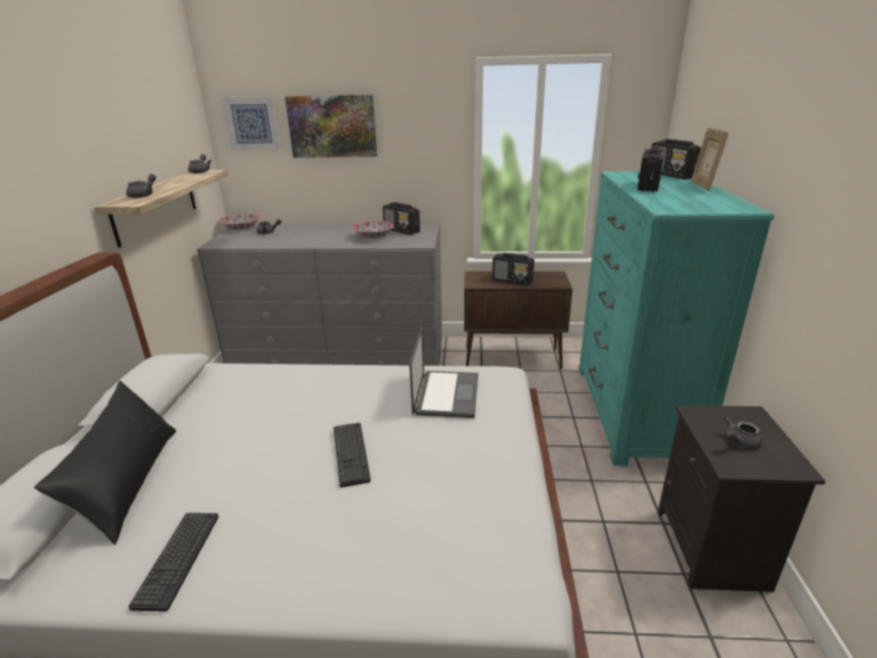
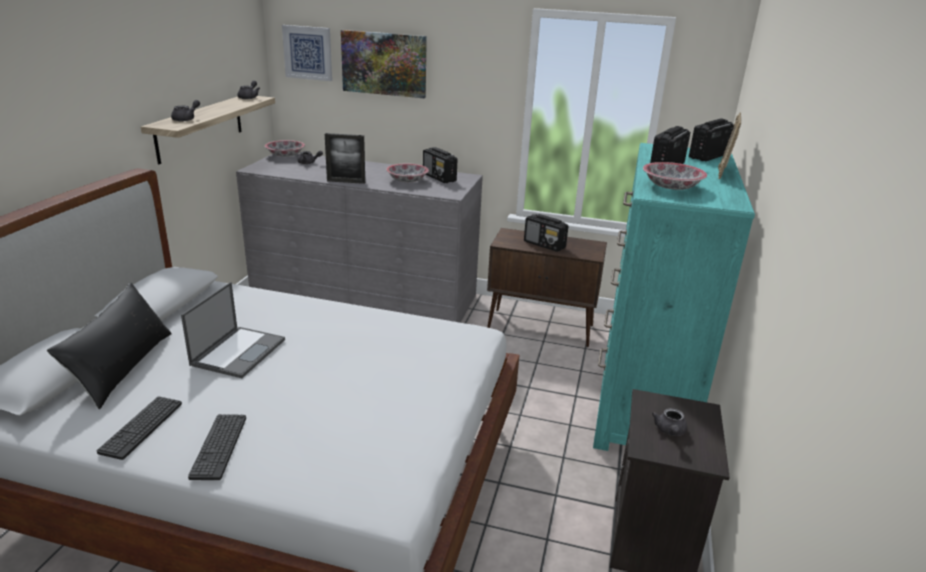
camera: 10 degrees right, 0 degrees up
(314, 245) = (346, 181): none -> picture frame
(351, 453) = (305, 376): keyboard -> keyboard (219, 446)
(446, 393) = (415, 341): laptop -> laptop (239, 351)
(671, 175) = (708, 156): radio -> radio turned 60 degrees clockwise
(674, 201) = (671, 187): none -> bowl
(739, 443) = (669, 431): grey teapot -> grey teapot turned 60 degrees counterclockwise

